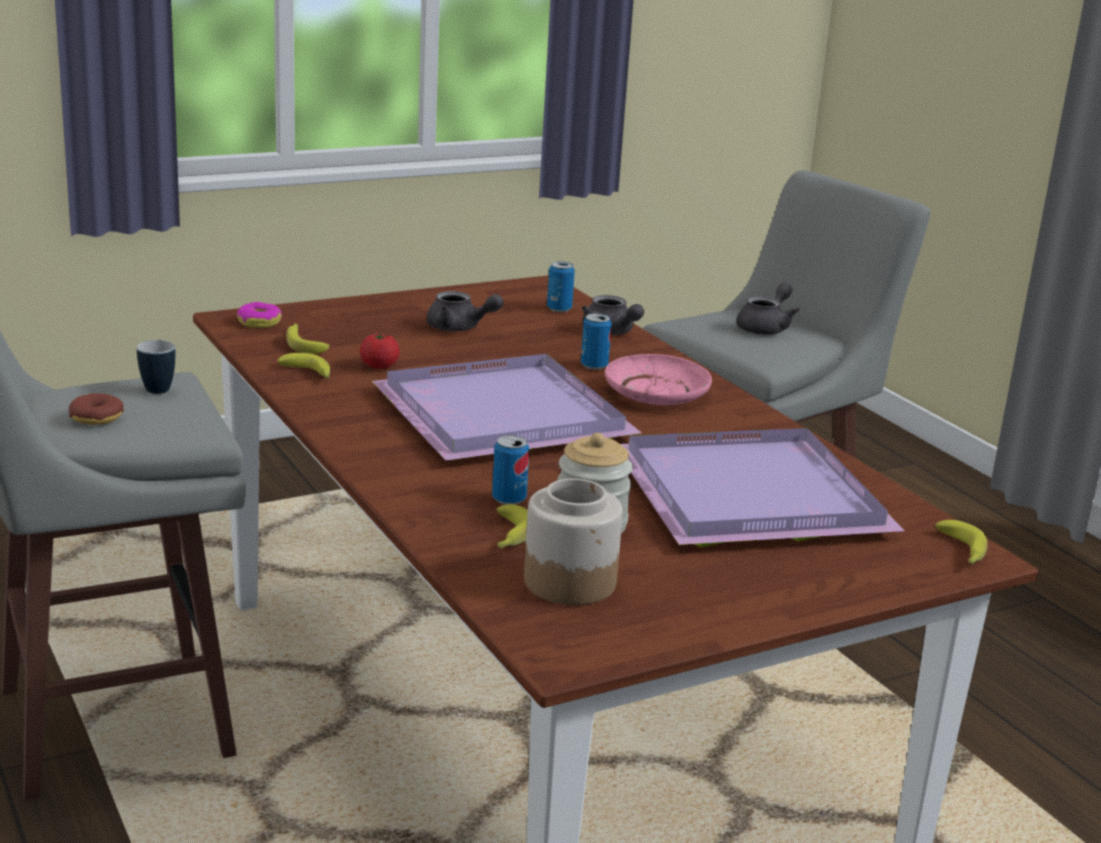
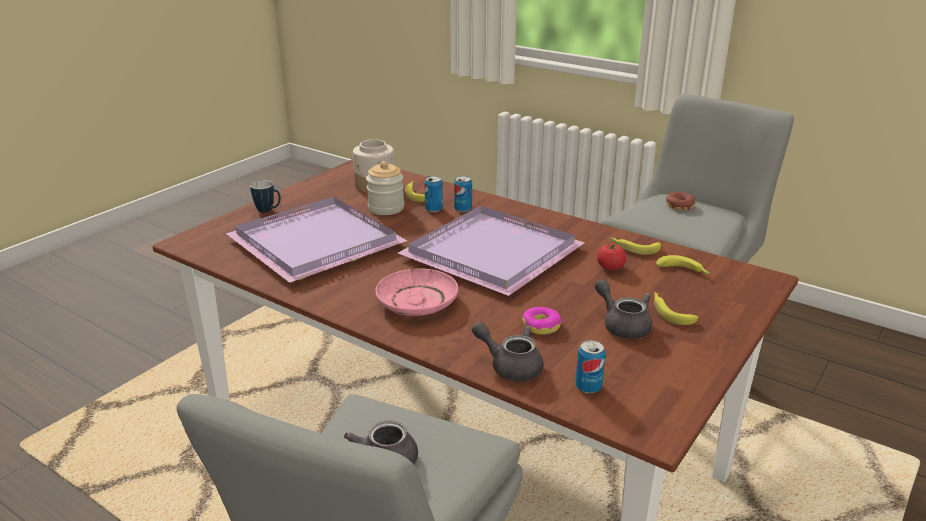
camera: 155 degrees right, 5 degrees up
(154, 388) = (696, 228): mug -> mug (268, 211)
(259, 322) = (744, 280): donut -> donut (541, 326)
(459, 328) = (623, 325): grey teapot -> grey teapot turned 60 degrees clockwise
(594, 365) = (483, 317): can -> can (463, 209)
(962, 552) = (194, 241): banana -> banana (670, 312)

